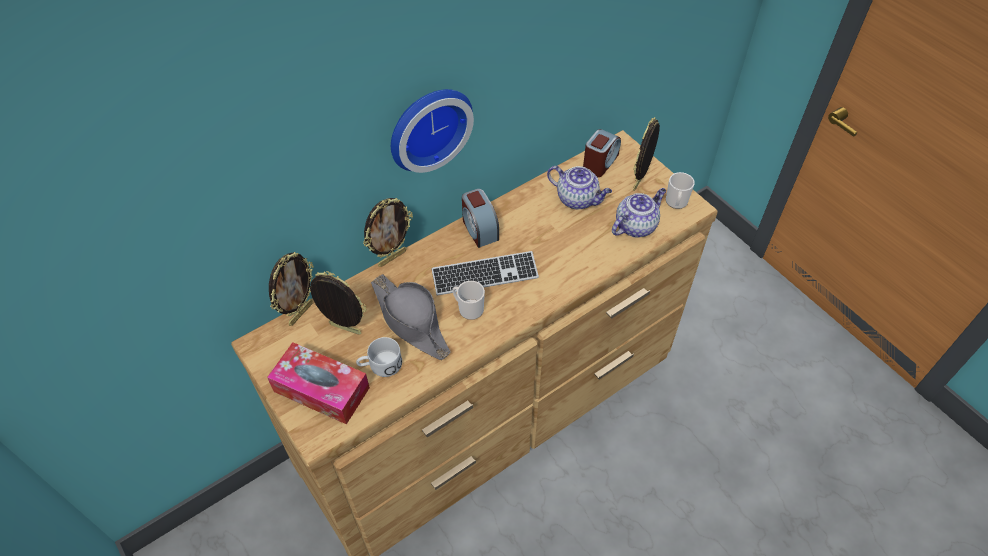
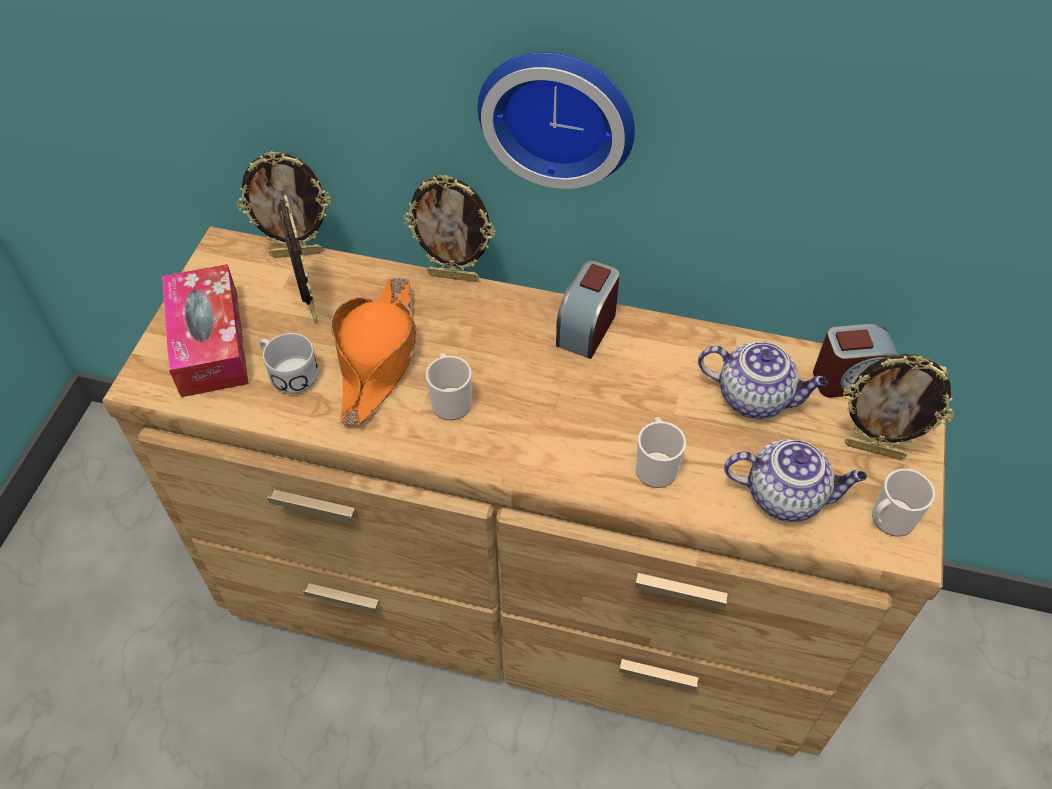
camera: 50 degrees right, 0 degrees up
(411, 321) = (378, 357): grey hat -> orange hat
(485, 275) = (519, 382): keyboard -> none
(578, 199) = (755, 397): teapot -> teapot turned 60 degrees counterclockwise
(580, 258) = (655, 466): none -> mug
(640, 181) = (874, 449): picture frame -> picture frame turned 150 degrees counterclockwise

